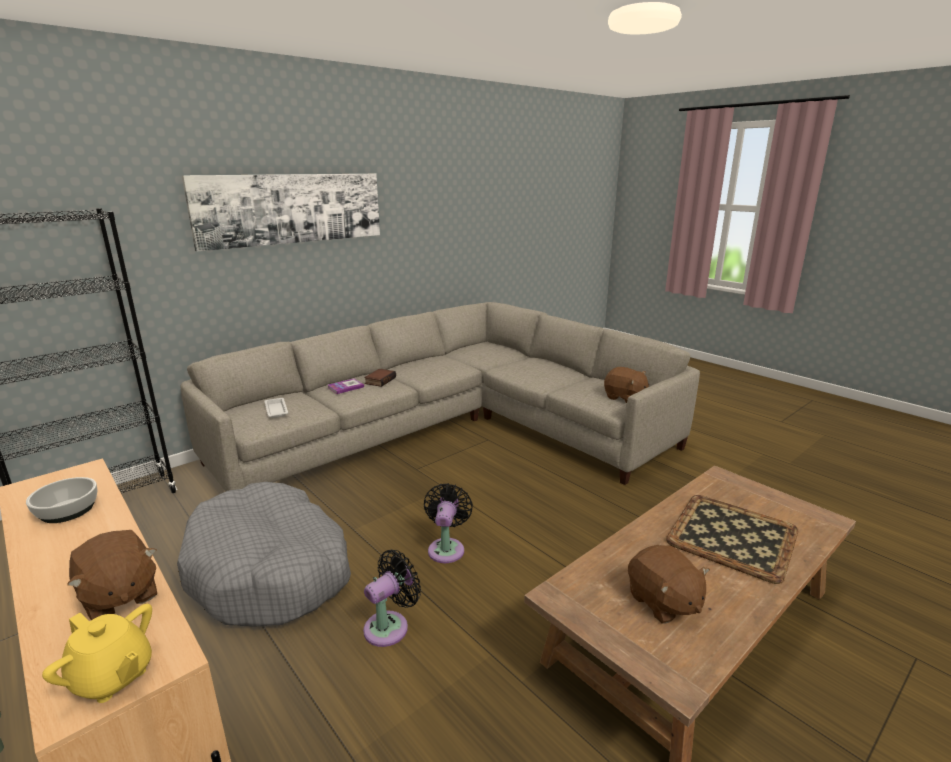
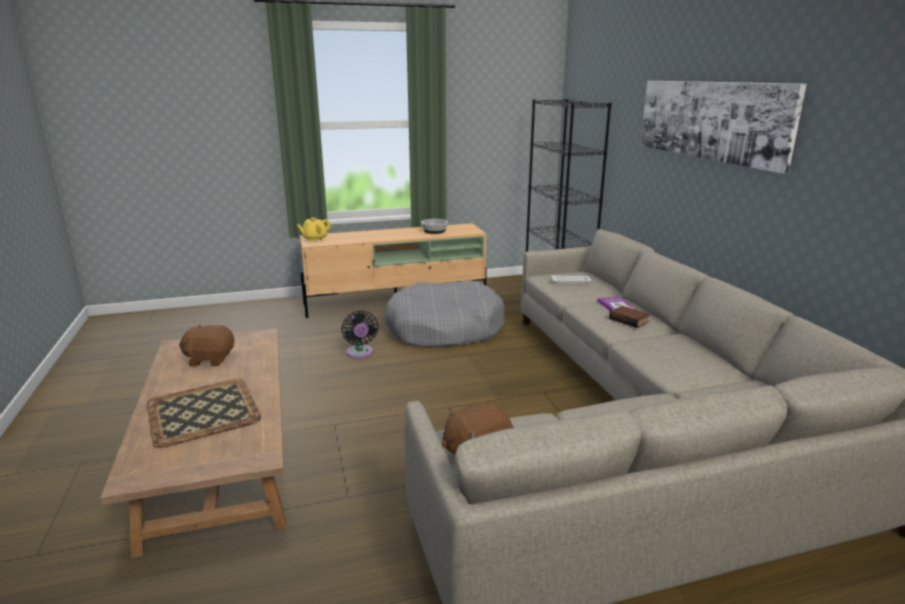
camera: 115 degrees right, 0 degrees up
(119, 596) = (356, 238): brown plush toy -> none
(447, 548) = (410, 382): black fan -> none

